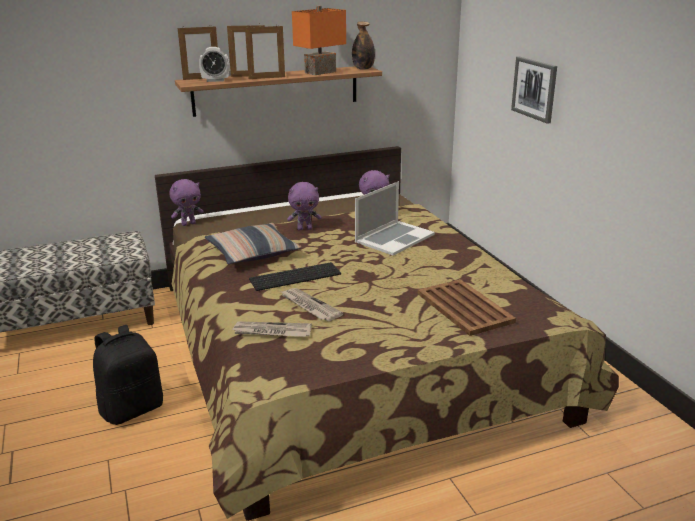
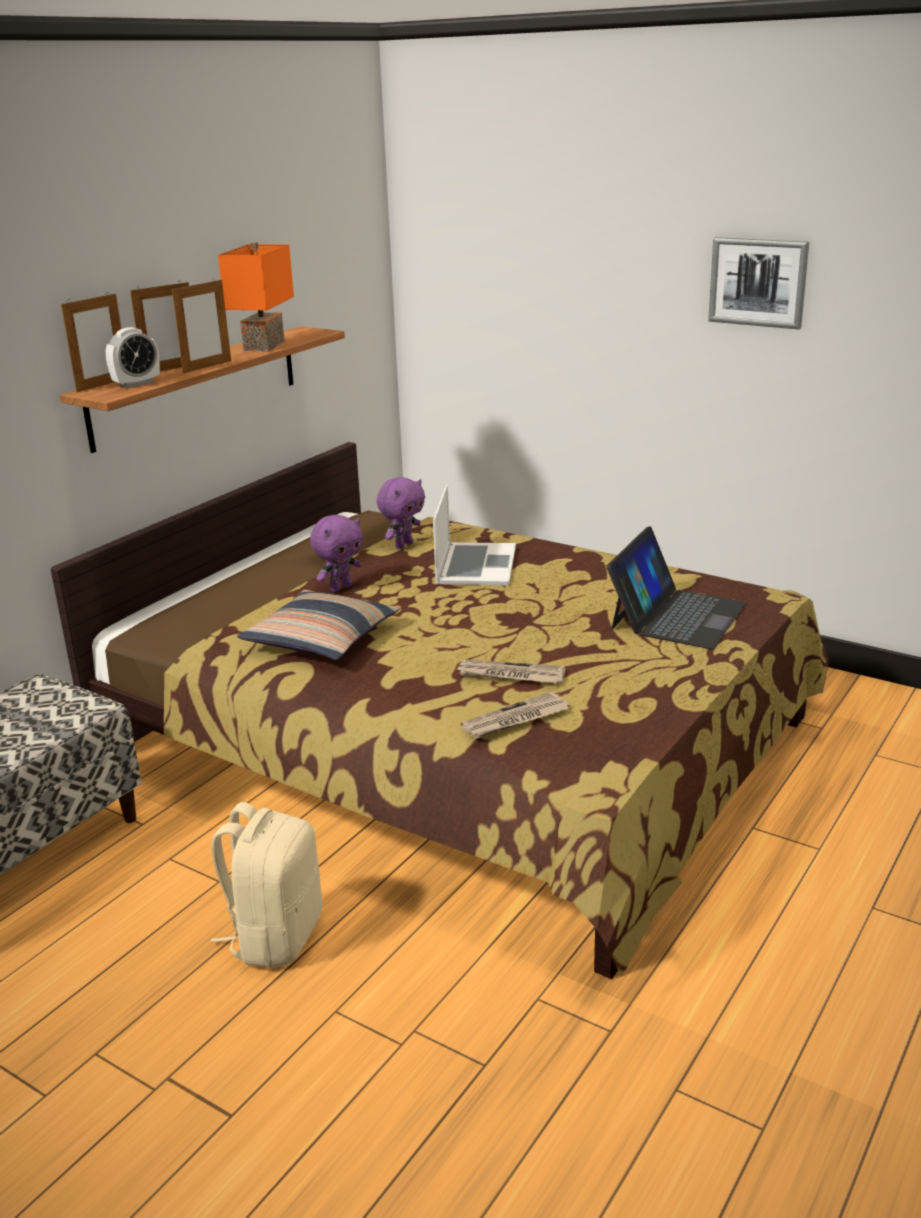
camera: 35 degrees left, 0 degrees up
(132, 409) = (275, 936): black backpack -> beige backpack
(188, 224) = (135, 634): purple plush toy -> none
(295, 276) = (432, 647): keyboard -> none
(363, 68) = (310, 331): bottle -> none
(464, 307) = (676, 615): brown tray -> laptop
(534, 89) = (567, 324): picture -> picture (758, 282)

